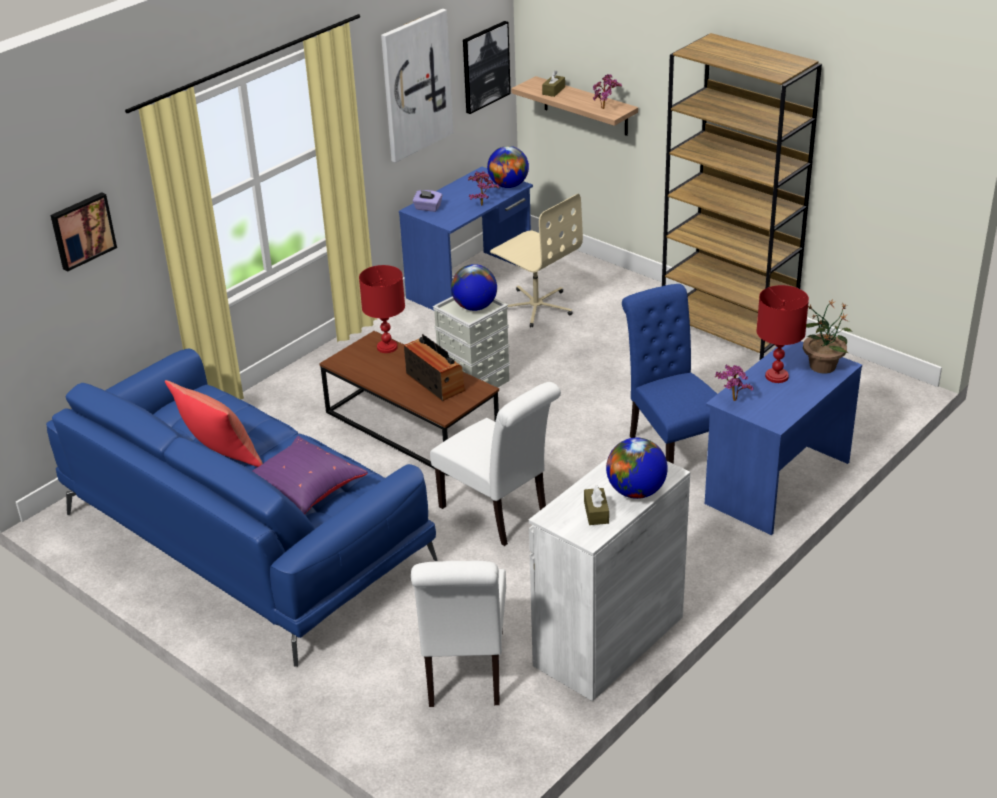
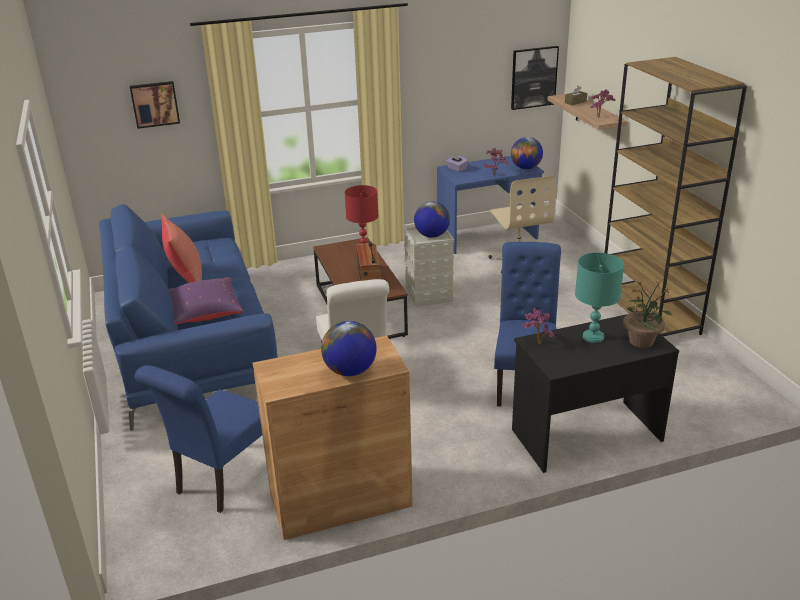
camera: 30 degrees right, 5 degrees down
(416, 85) = (464, 74): picture -> none
(464, 673) = (222, 480): white chair -> blue chair
(596, 512) = (303, 375): brown tissue box -> none
(609, 641) = (340, 501): white cabinet -> brown cabinet
(776, 482) = (585, 434): blue desk -> black desk
(777, 376) = (593, 337): red table lamp -> turquoise table lamp

